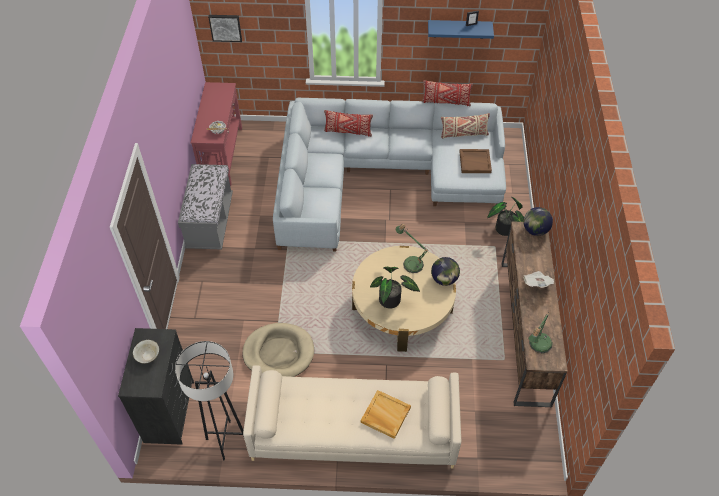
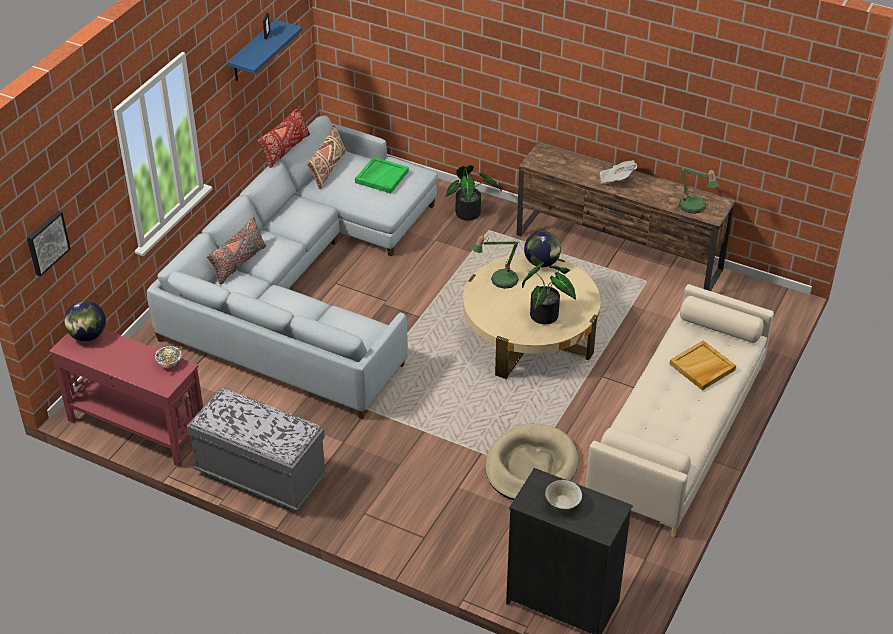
camera: 65 degrees left, 10 degrees down
(227, 440) = (634, 553): grey floor lamp -> none
(348, 131) = (238, 264): red pillow -> grey pillow
(475, 162) = (381, 176): brown tray -> green tray
(535, 230) = (543, 154): globe -> globe (88, 336)

